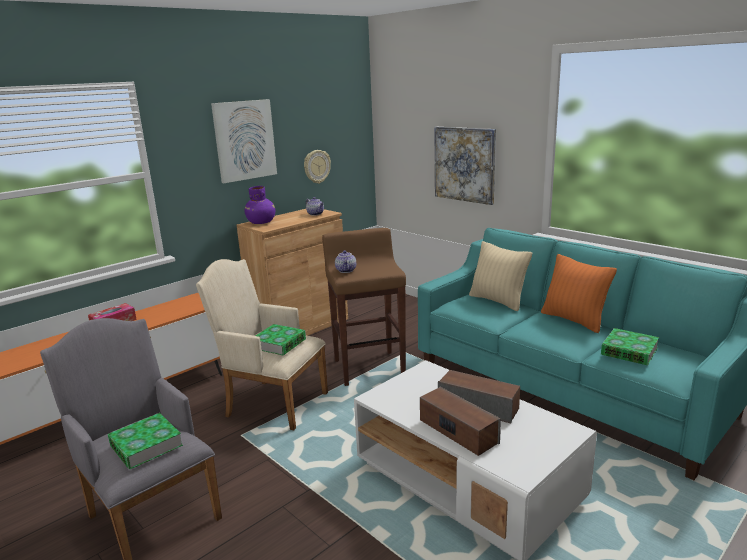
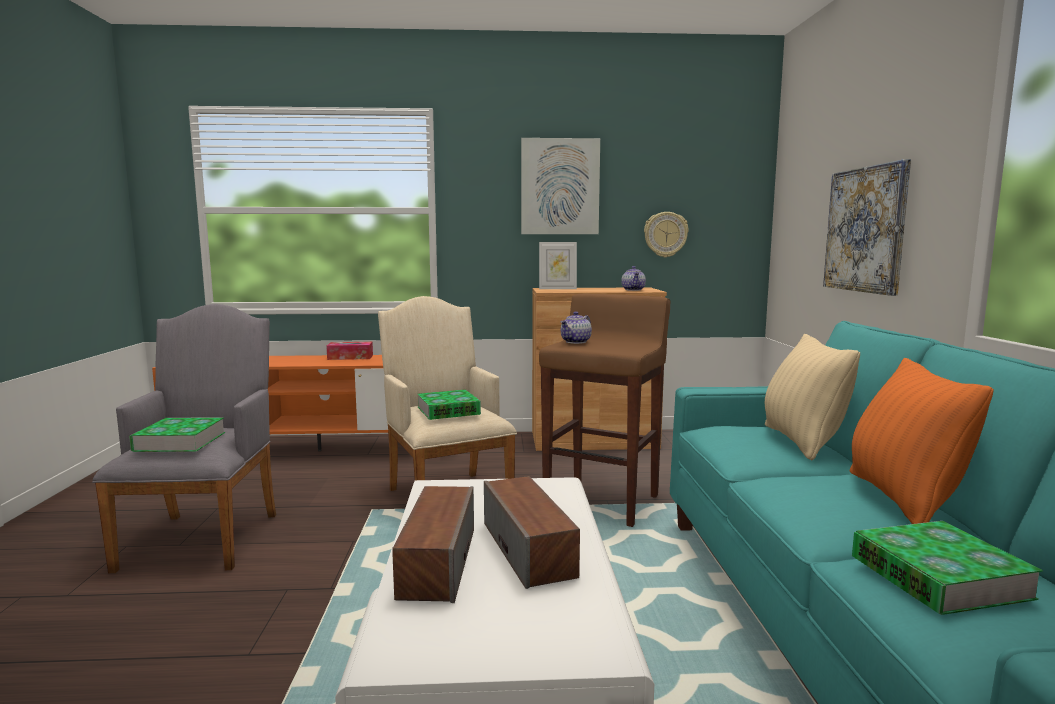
camera: 40 degrees right, 10 degrees down
(261, 223) = (557, 288): purple vase -> picture frame

